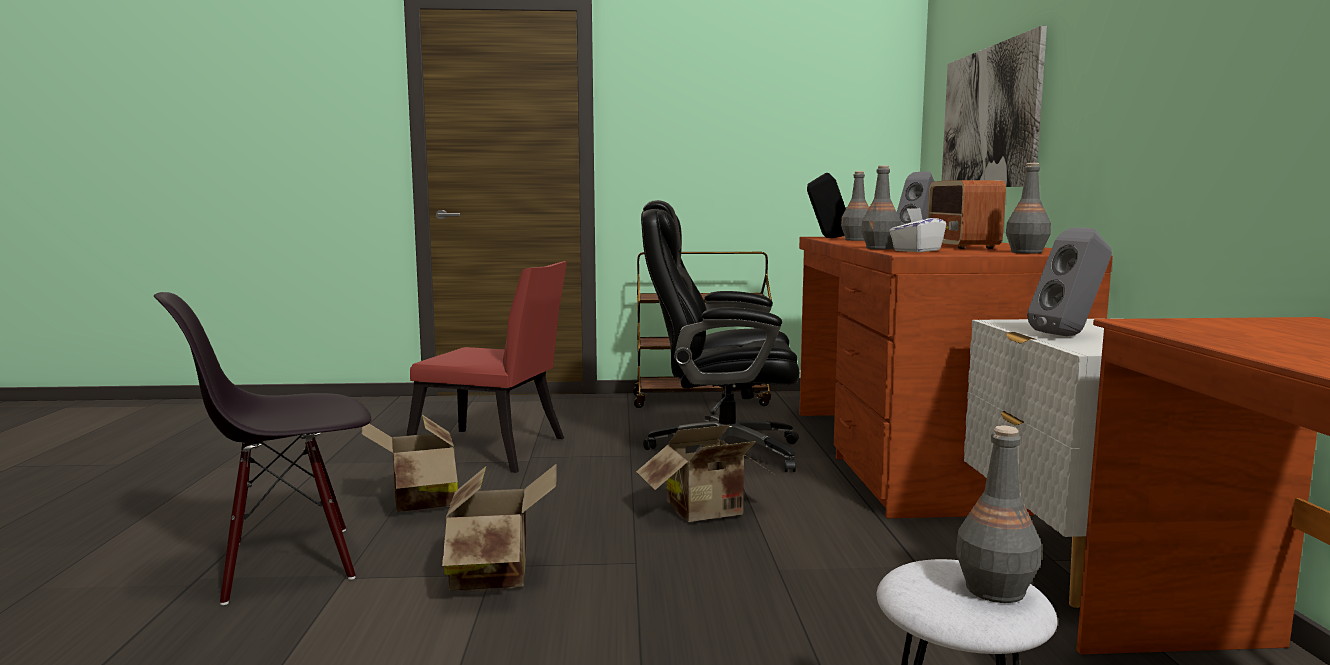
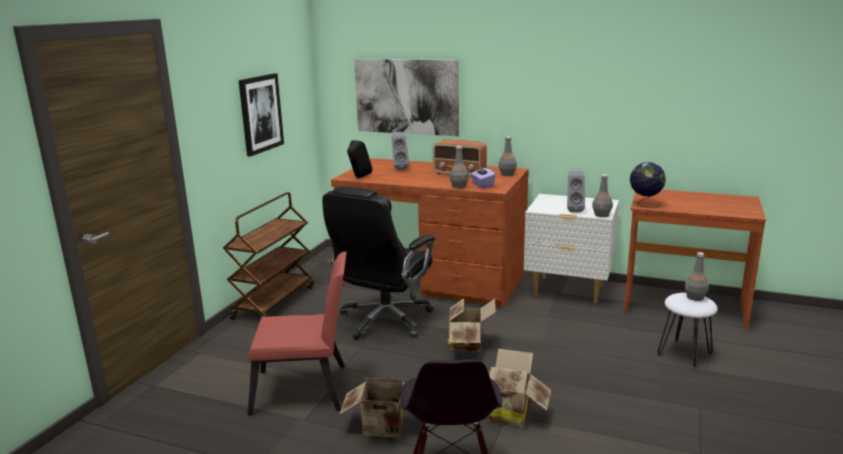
camera: 65 degrees left, 10 degrees up
(495, 452) = (306, 390): red chair -> red chair turned 45 degrees clockwise
(765, 139) = (260, 113): none -> picture
(856, 240) = (387, 177): grey bottle -> grey bottle (602, 215)
(916, 251) = (482, 185): white tissue box -> purple tissue box
(1162, 323) = (645, 204): none -> globe

